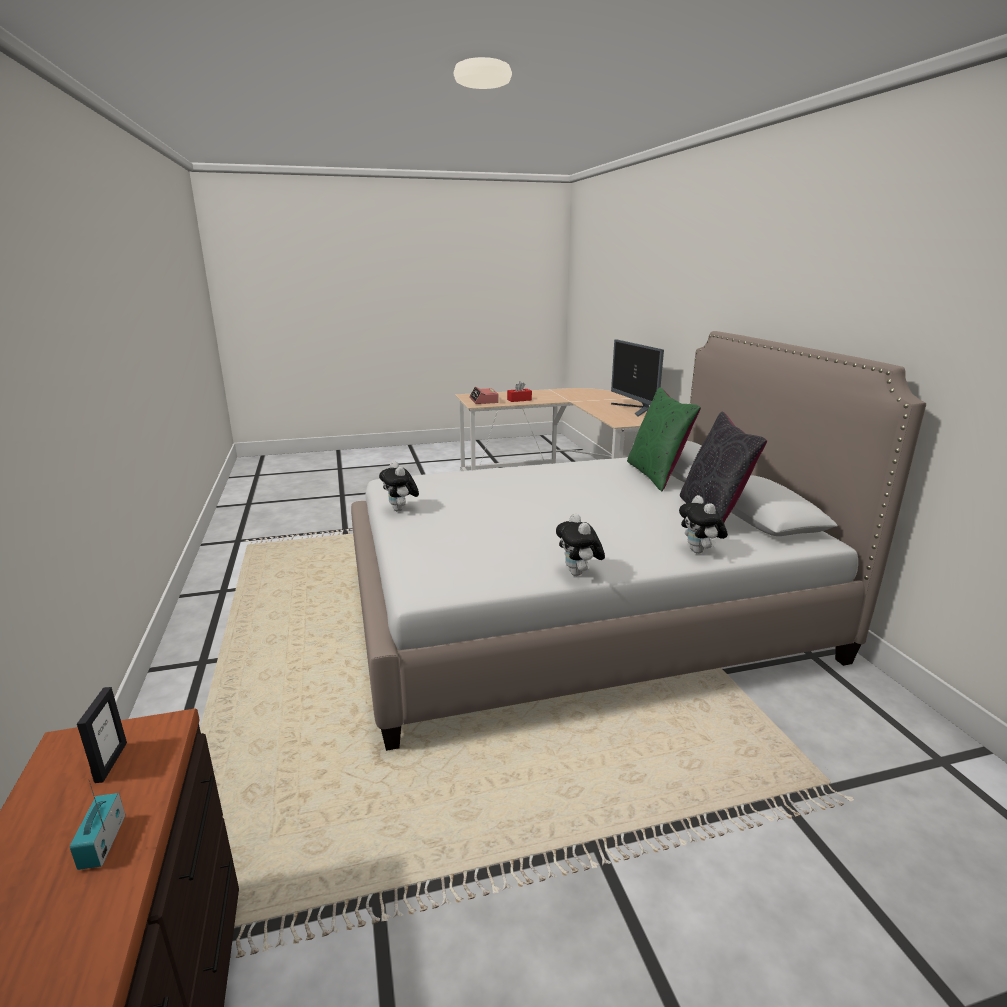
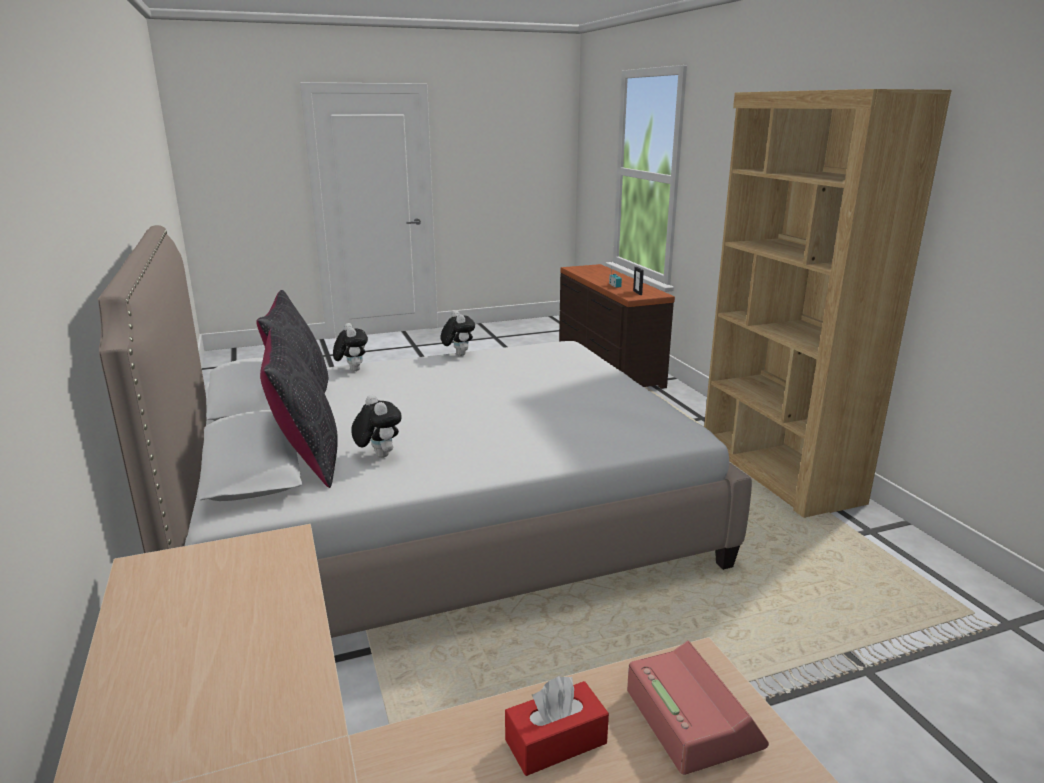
camera: 175 degrees right, 0 degrees up
(209, 653) = (777, 471): none -> brown bookcase
(401, 510) = (634, 395): plush toy -> plush toy (378, 455)
(635, 409) = (163, 646): monitor -> none
(656, 475) = (306, 459): green pillow -> black pillow

